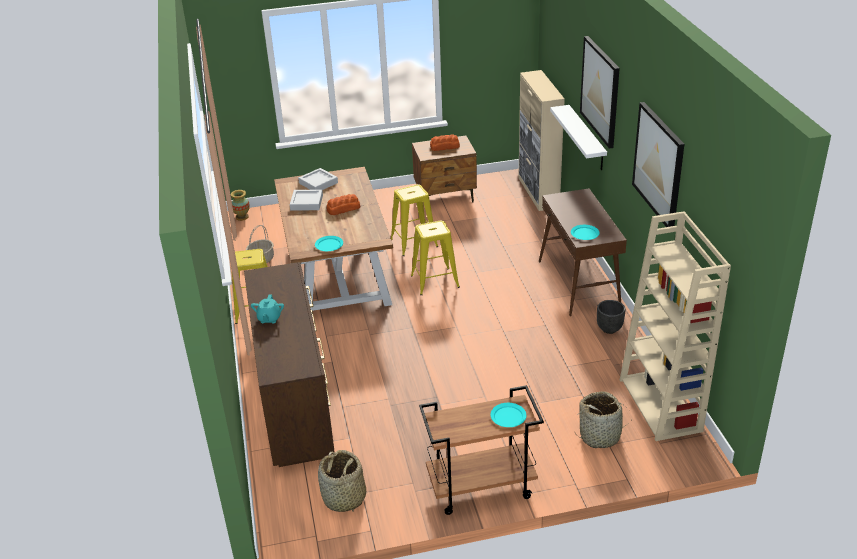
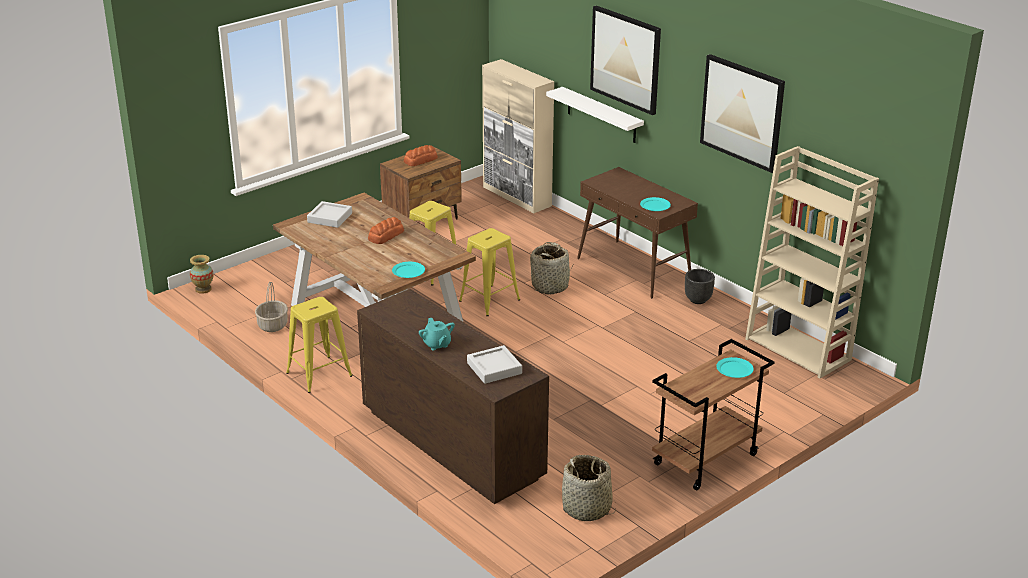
camera: 30 degrees left, 5 degrees down
(306, 203) = (338, 239): grey tray -> grey tray (494, 368)
(600, 436) = (770, 388): basket -> basket (550, 286)

